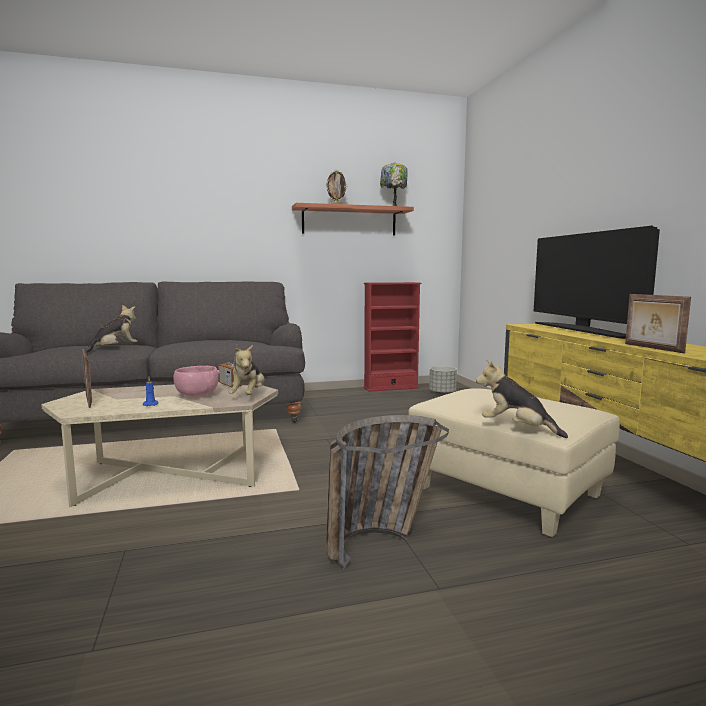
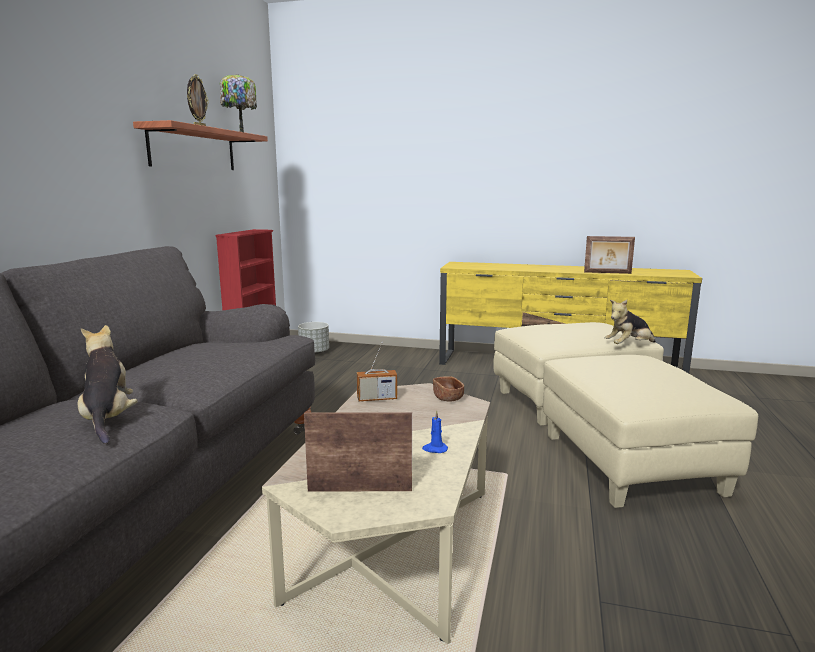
camera: 60 degrees left, 5 degrees up
(197, 395) = (414, 420): pink bowl -> none
(248, 396) = (447, 398): plush toy -> brown bowl
(381, 541) = (630, 465): basket -> beige ottoman
(583, 331) = (510, 266): television -> none

